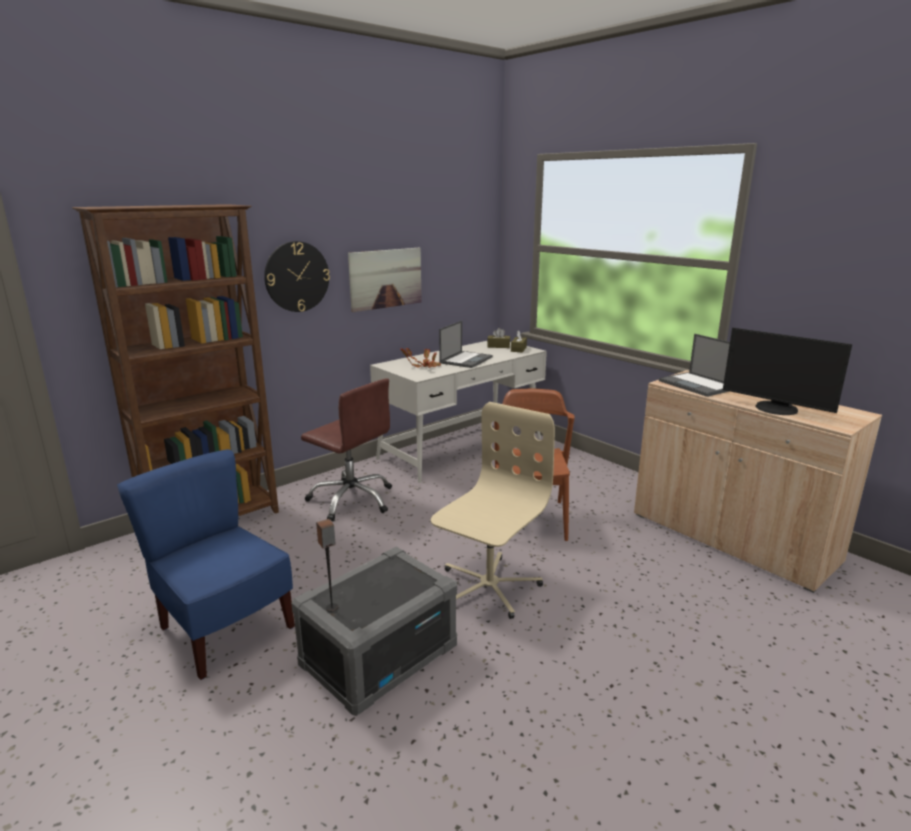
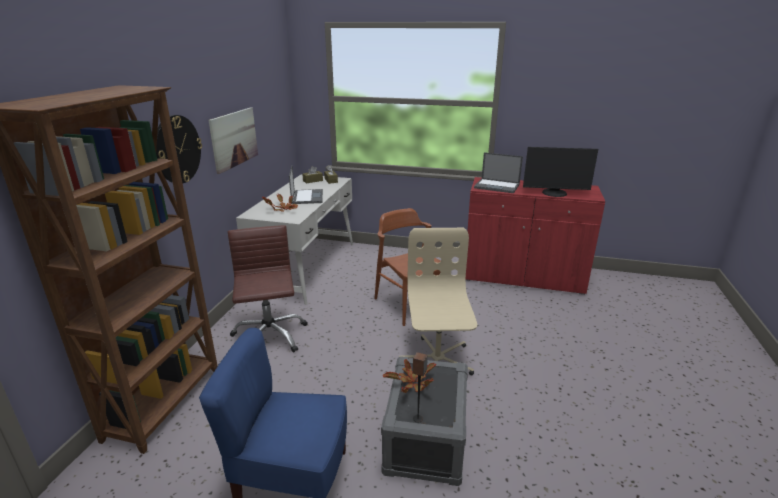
camera: 35 degrees left, 5 degrees up
(352, 499) = (269, 336): brown office chair -> brown office chair turned 105 degrees counterclockwise
(372, 575) = (412, 383): none -> potted plant
(731, 538) = (523, 277): beige cabinet -> red cabinet

